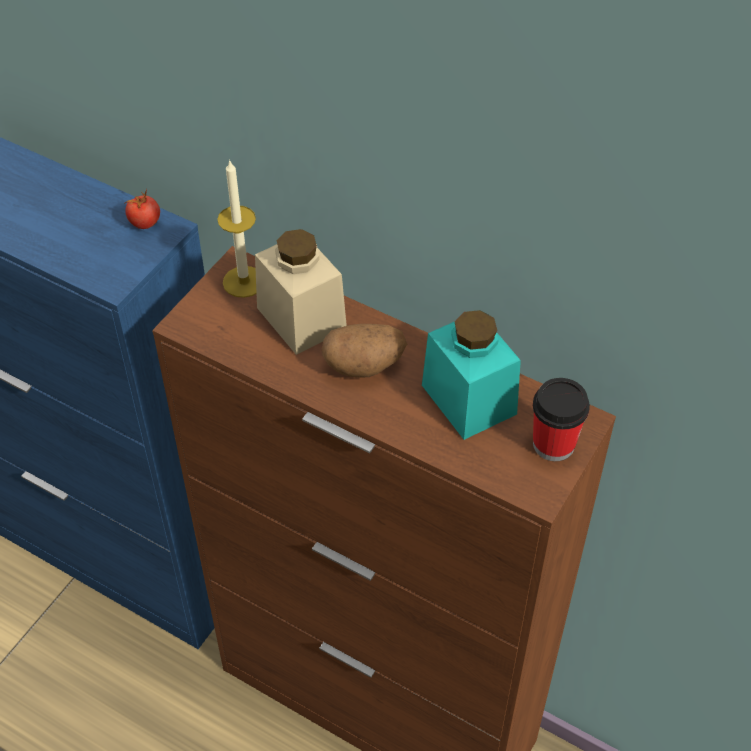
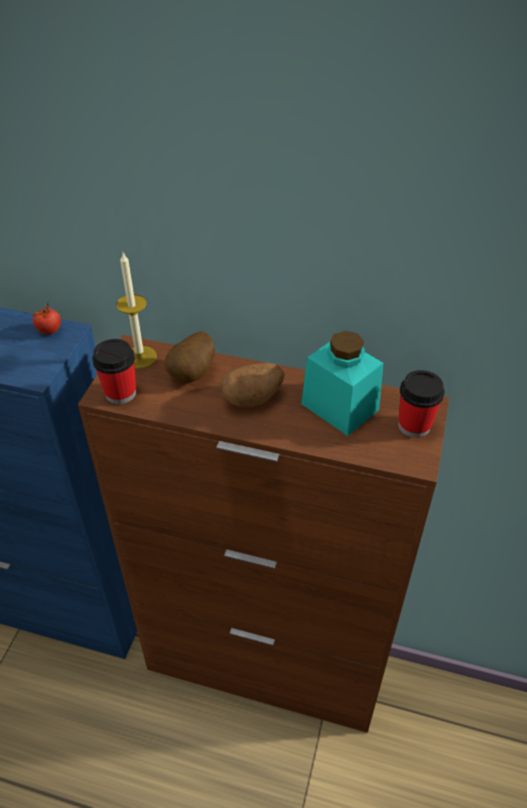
camera: 15 degrees left, 5 degrees down
(206, 325) = (120, 393): none -> cup
(301, 318) = (193, 374): beige jar -> potato

